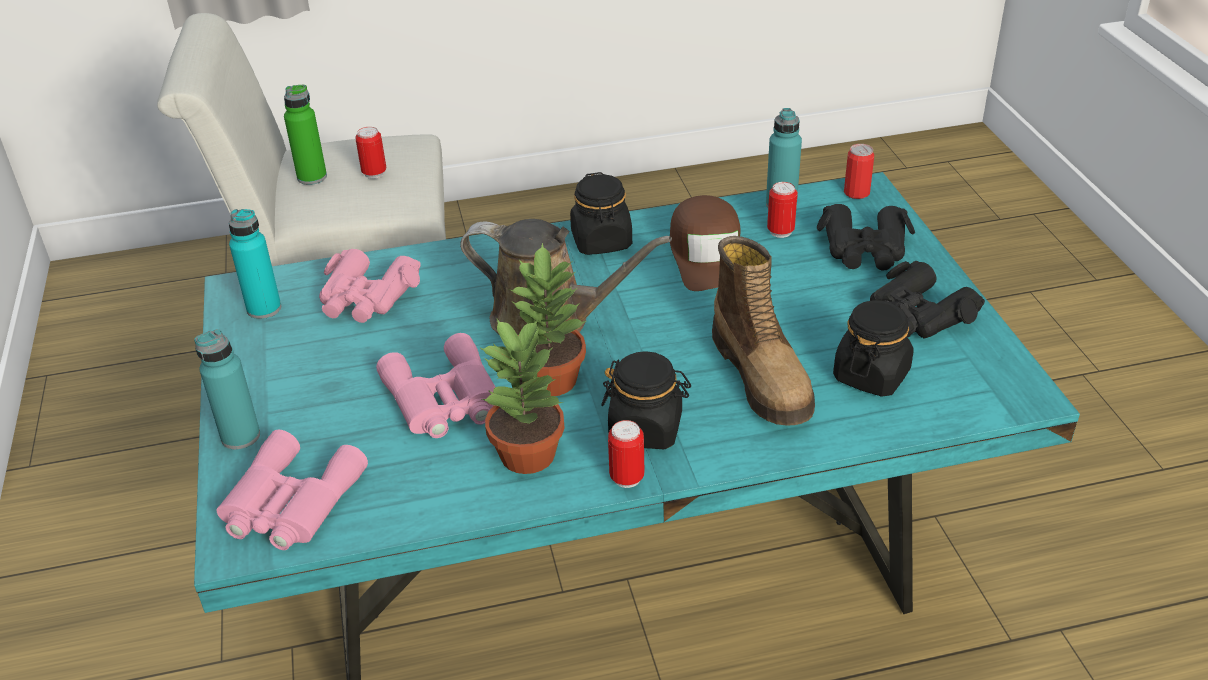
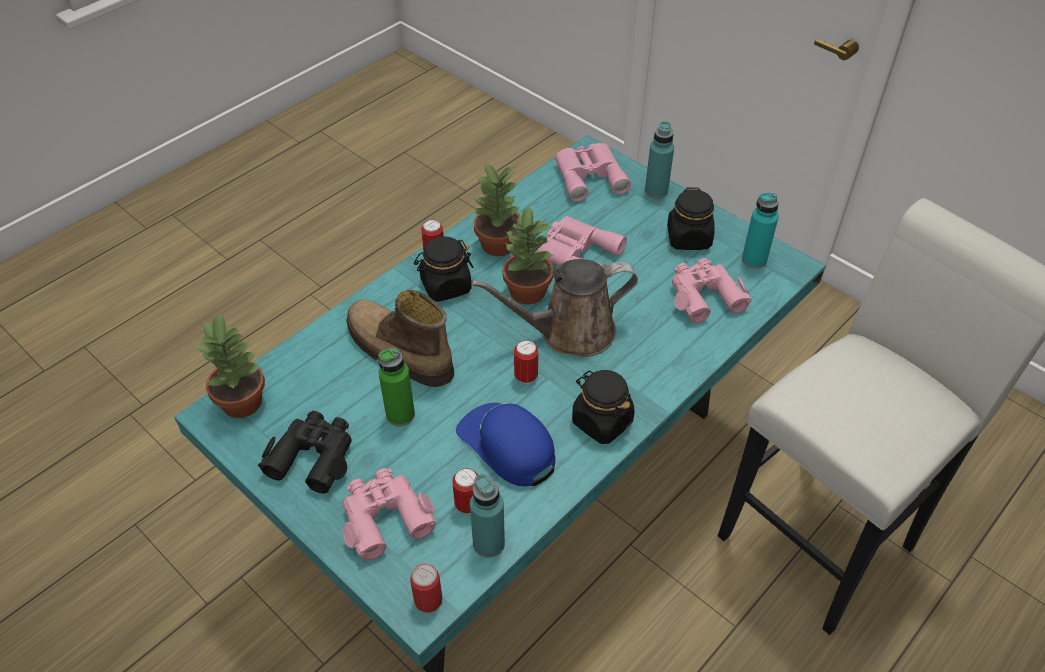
camera: 145 degrees right, 10 degrees up
(312, 177) = (892, 375): green bottle -> green bottle (400, 415)
(374, 173) = (853, 403): can -> can (526, 376)
(709, 256) = (507, 446): brown cap -> blue cap
(865, 249) = (384, 517): black binoculars -> pink binoculars
(871, 375) = (326, 385): black jar -> black jar (689, 238)
(983, 395) = (243, 402): none -> potted plant

